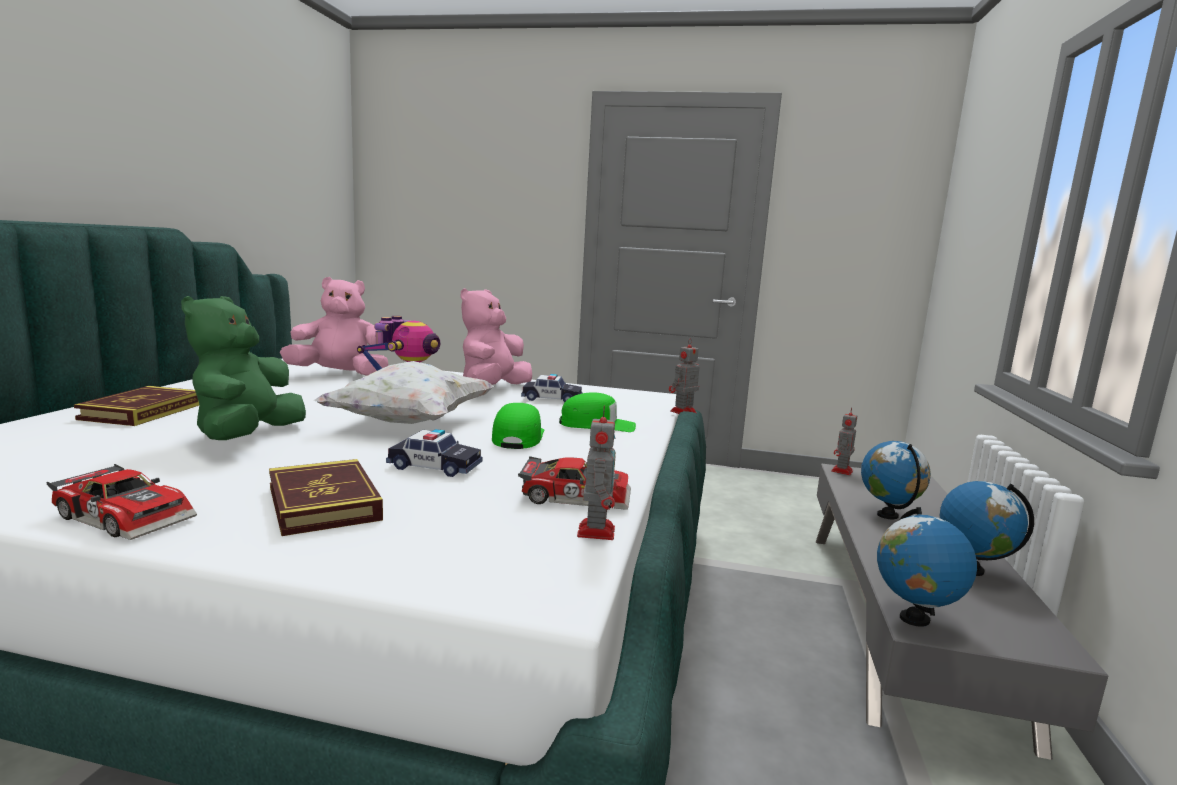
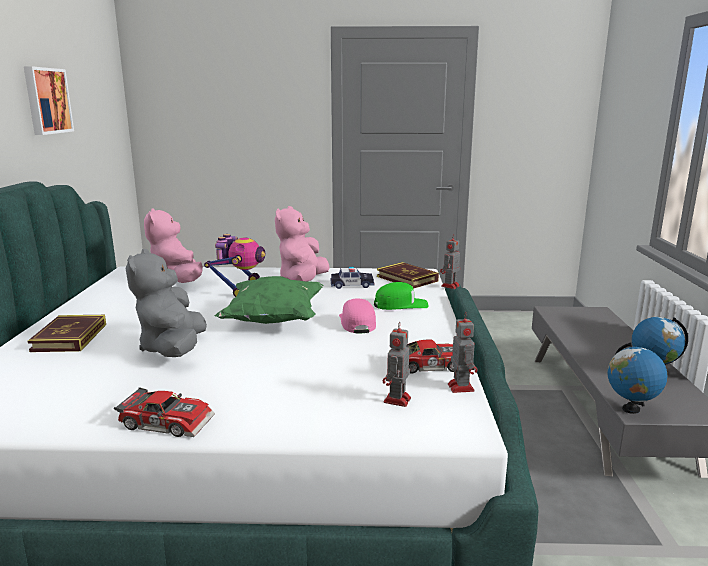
camera: 10 degrees left, 5 degrees up
(220, 144) = (46, 101): none -> picture
(247, 437) = (173, 349): green plush toy -> grey plush toy
(323, 503) = (281, 393): book -> book (407, 279)
(340, 374) = (178, 282): pink plush toy -> pink plush toy turned 90 degrees counterclockwise
(410, 423) = (273, 320): white pillow -> green pillow
(434, 466) = (324, 355): toy car -> none
(518, 437) = (357, 323): green cap -> pink cap
(841, 471) = (549, 311): toy robot -> toy robot (396, 401)
(888, 515) = (591, 341): globe -> none

